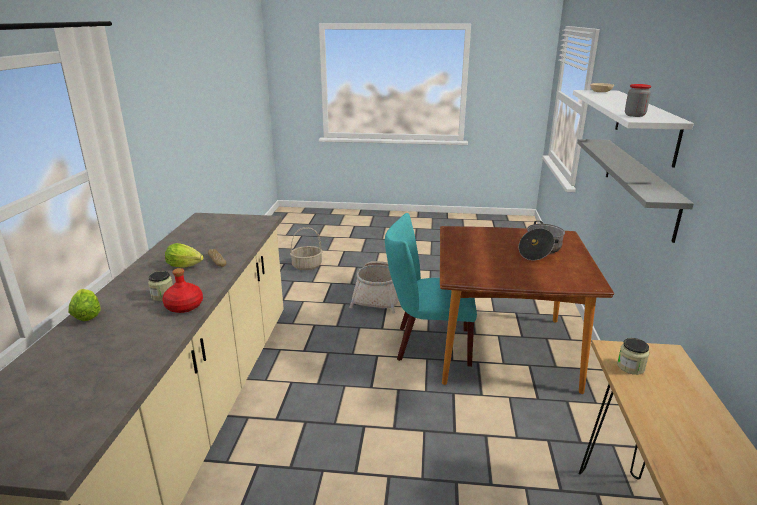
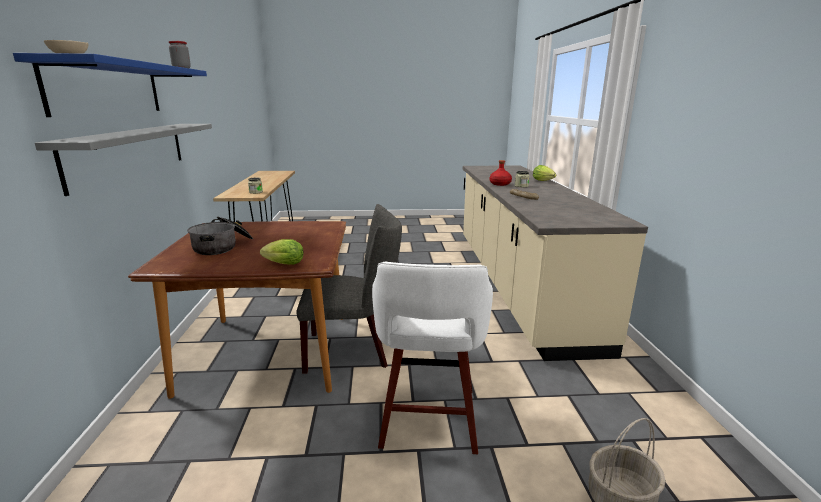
camera: 170 degrees right, 5 degrees down
(186, 266) = (539, 194): lettuce -> lettuce (282, 264)
(379, 296) = (428, 419): basket -> white stool
(427, 345) = (353, 350): turquoise chair -> grey chair
(645, 125) = (108, 89): white shelf -> blue shelf

